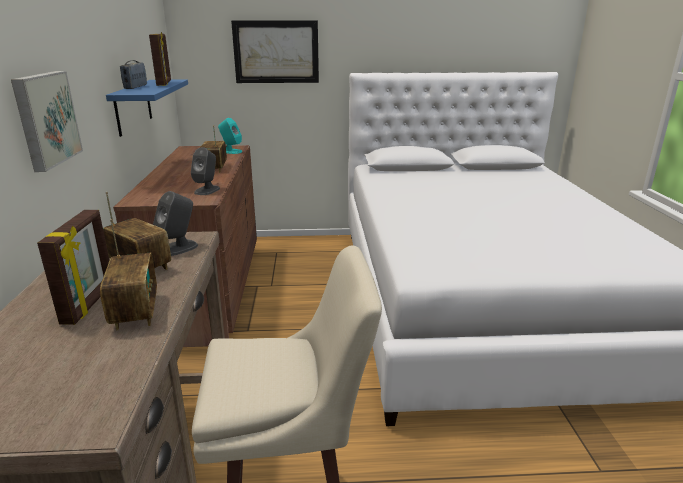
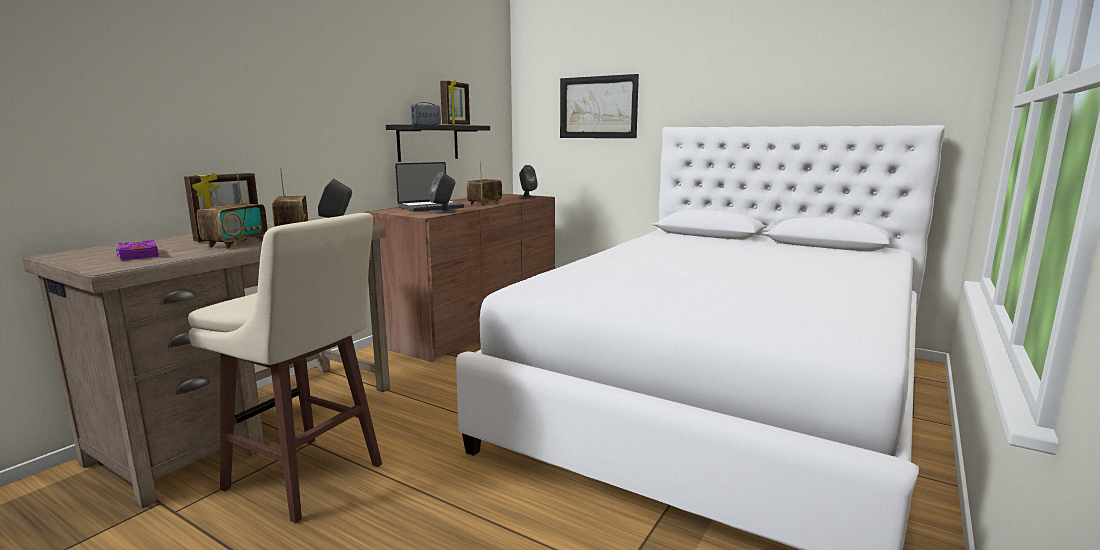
camera: 35 degrees right, 10 degrees down
(45, 119) = (295, 125): picture -> none
(57, 381) = (137, 255): none -> purple book
(133, 106) = (428, 142): blue shelf -> black shelf
(172, 184) = (430, 207): none -> laptop
(231, 151) = (527, 198): turquoise speaker -> grey speaker

